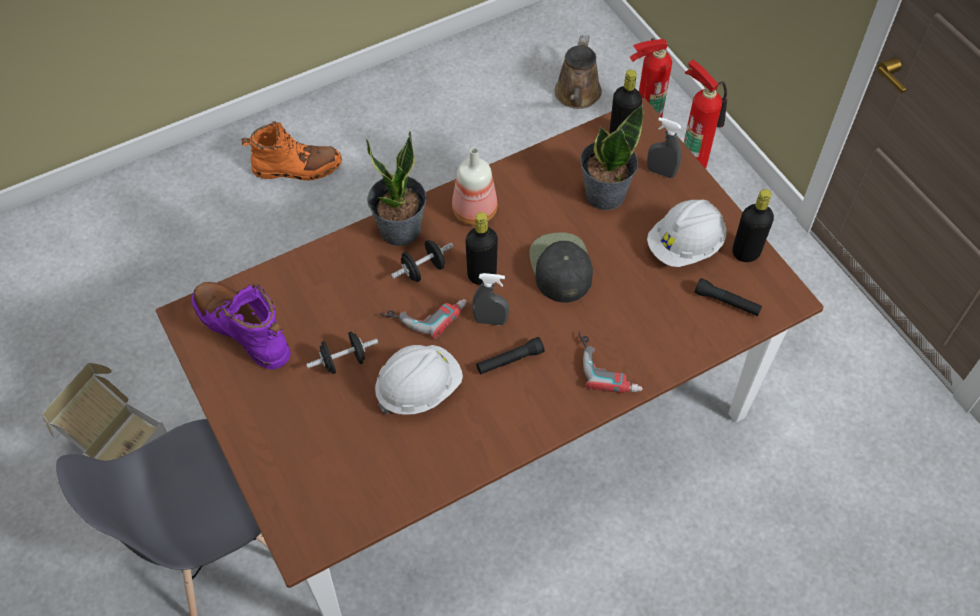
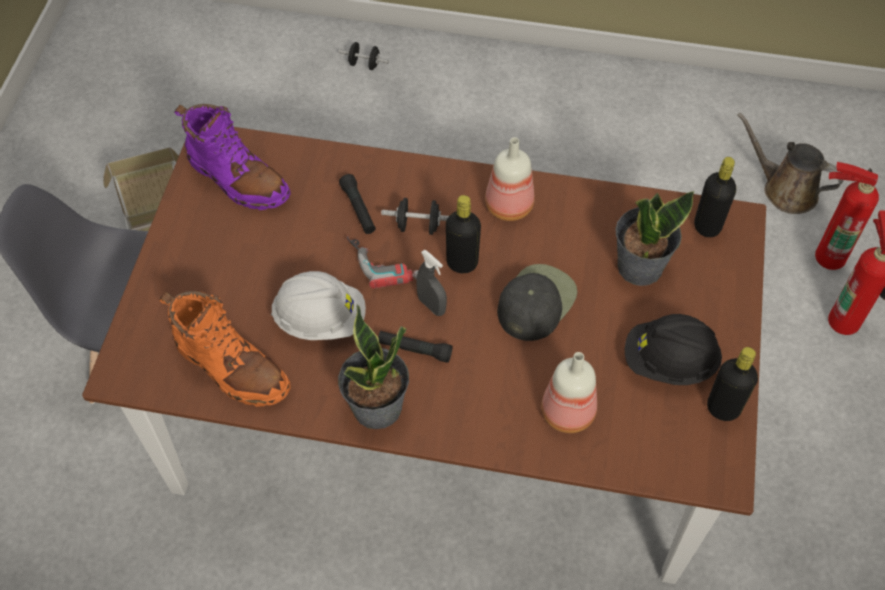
camera: 40 degrees right, 0 degrees up
(243, 330) = (237, 179): purple boot -> purple boot turned 135 degrees clockwise
(297, 168) = (479, 102): orange boot -> orange boot (231, 367)
(344, 361) = (286, 256): black dumbbell -> black dumbbell (364, 64)
(400, 230) = (432, 181): potted plant -> potted plant (377, 408)
(577, 96) = (785, 190): brown watering can -> brown watering can turned 75 degrees clockwise
(609, 365) = (494, 415): power drill -> none
(655, 326) = (569, 413): none -> bottle
(661, 172) = (713, 281): grey spray bottle -> none
(685, 246) = (669, 362): white hard hat -> black hard hat
(727, 302) = (658, 439): black flashlight -> black flashlight (358, 209)

